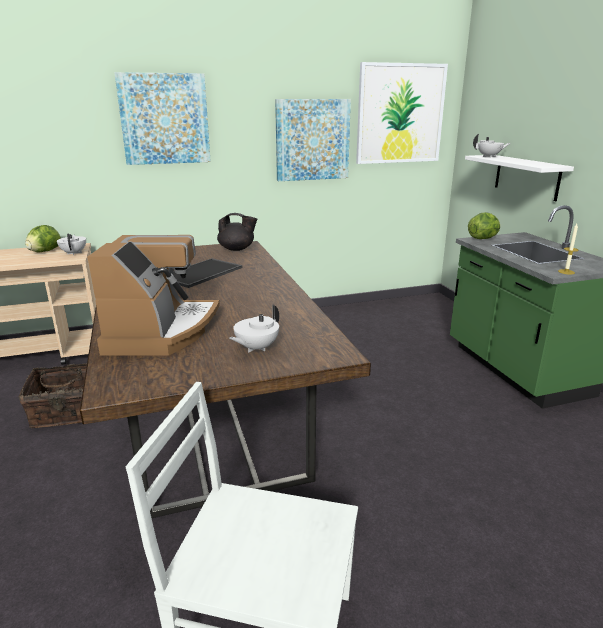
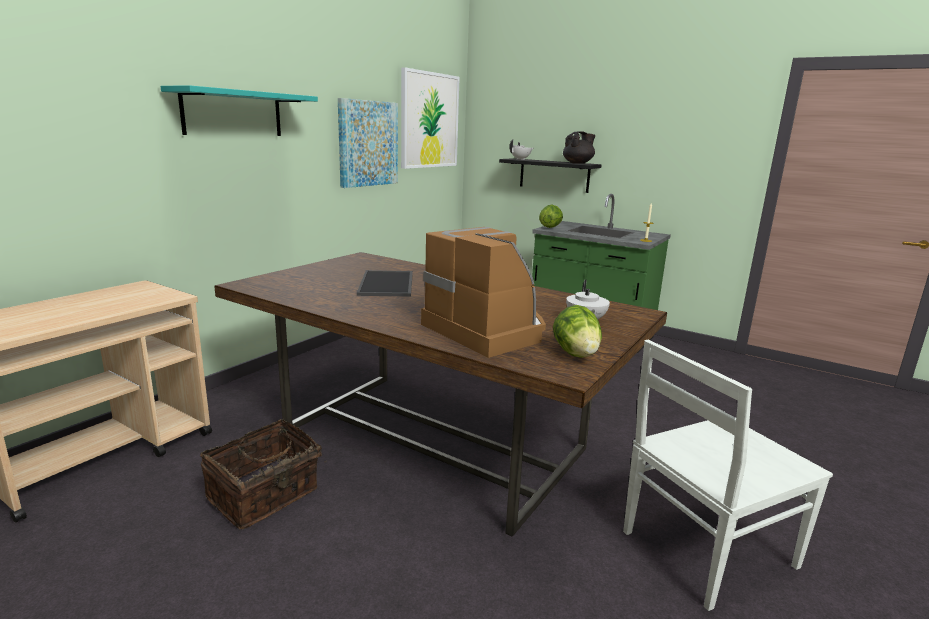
camera: 40 degrees left, 5 degrees down
(44, 251) = (103, 298): lettuce -> lettuce (576, 354)
(74, 253) = (159, 292): white teapot -> none
(164, 119) = (233, 113): picture -> turquoise shelf
(237, 249) = (363, 260): black teapot -> black teapot (578, 163)
(526, 177) = (554, 175): white shelf -> black shelf

